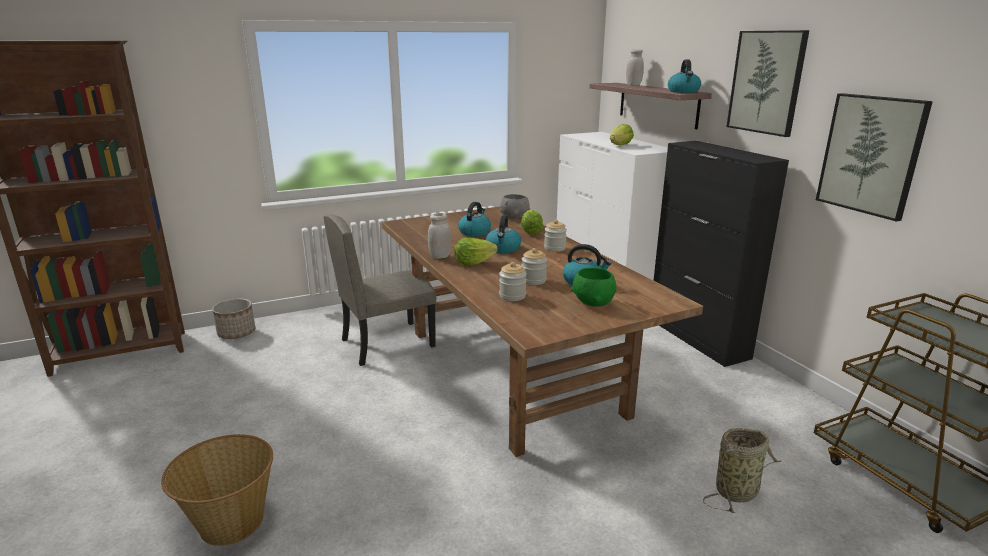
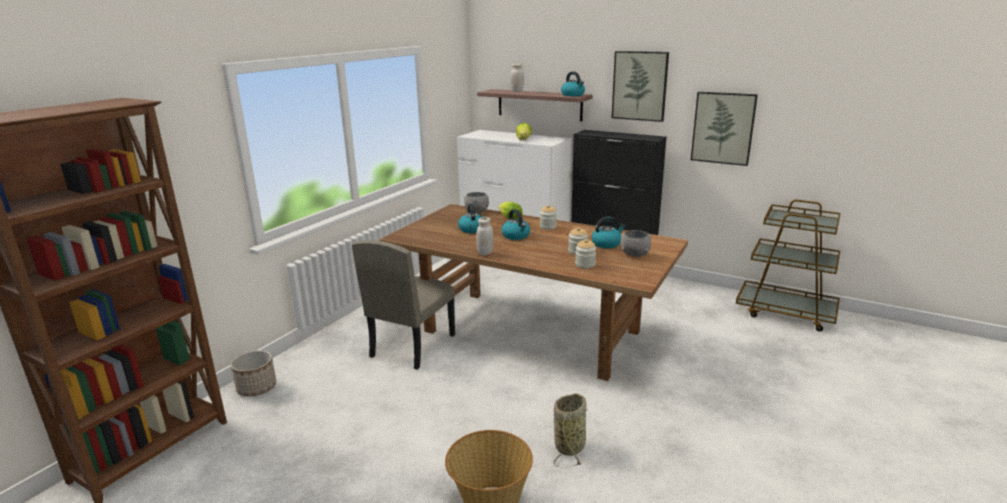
camera: 35 degrees left, 0 degrees up
(473, 263) = (517, 251): lettuce -> none
(593, 302) = (634, 254): green bowl -> grey bowl
(738, 491) = (732, 348): basket -> basket (570, 445)

